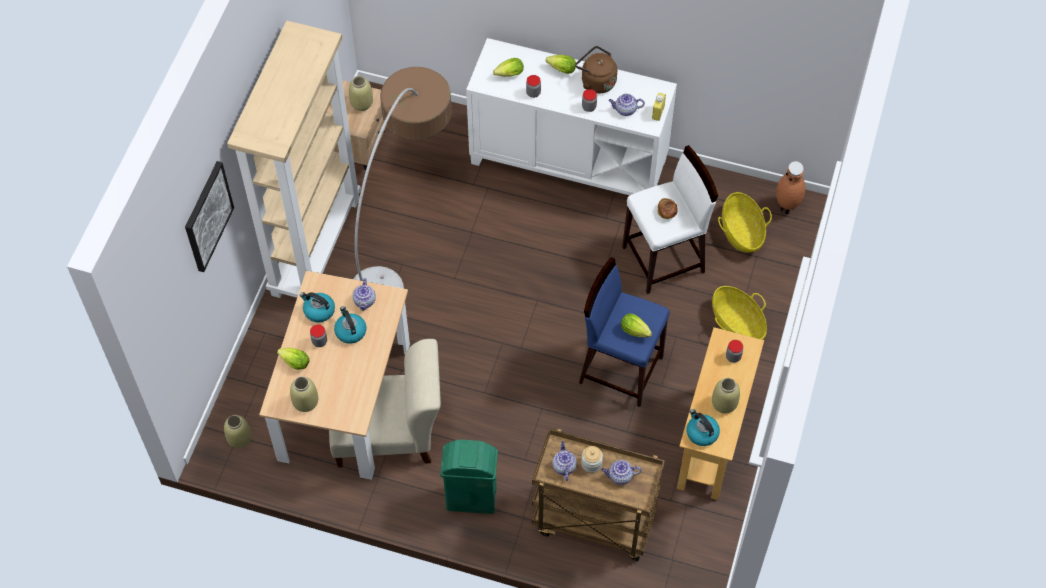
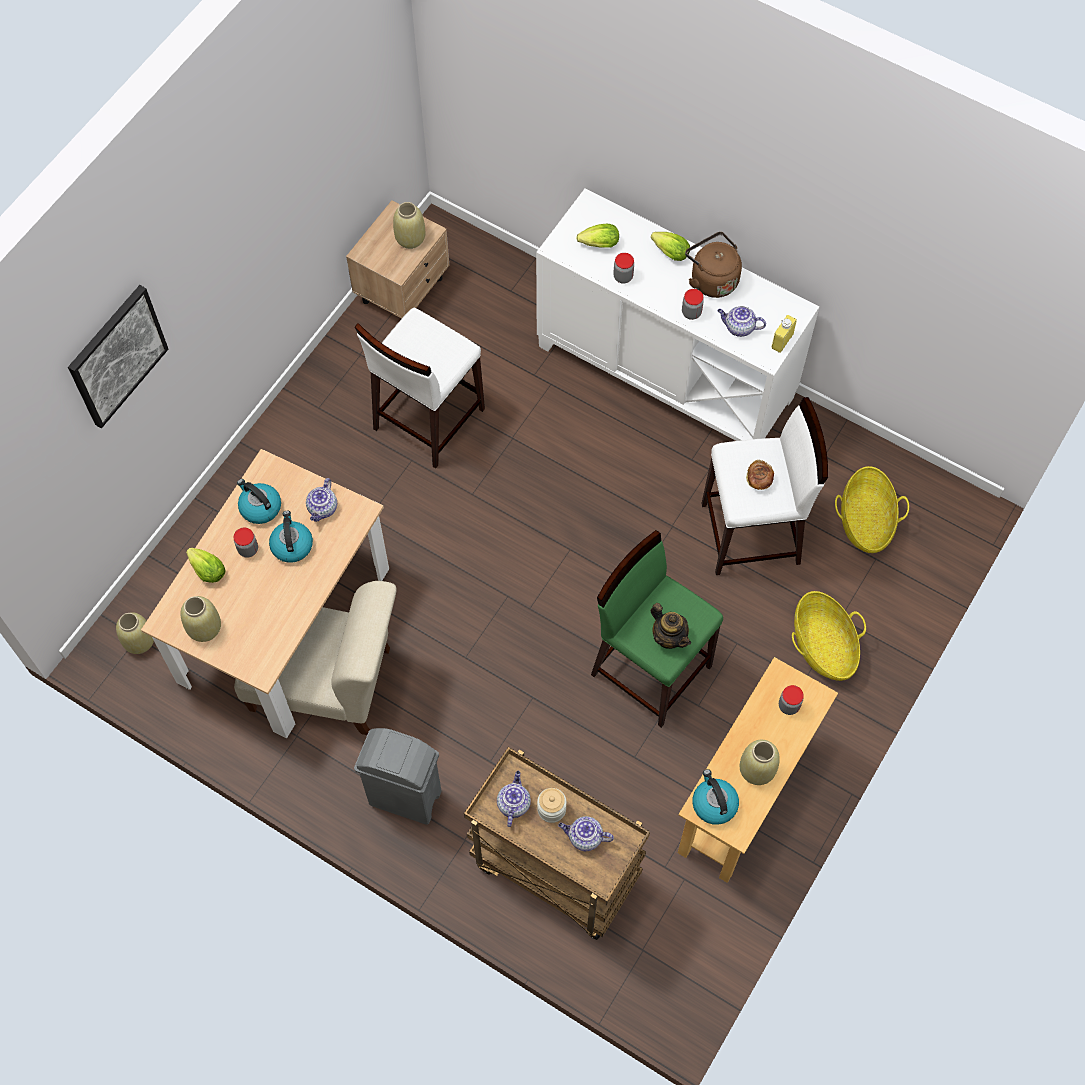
camera: 15 degrees right, 5 degrees up
(315, 245) = (310, 409): beige bookcase -> none
(405, 233) = (427, 419): floor lamp -> white stool
(470, 499) = (404, 797): green trash can -> grey trash can
(620, 369) = (651, 669): blue stool -> green stool
(636, 332) = (669, 637): lettuce -> teapot
(787, 207) = (936, 500): brown vase -> none

